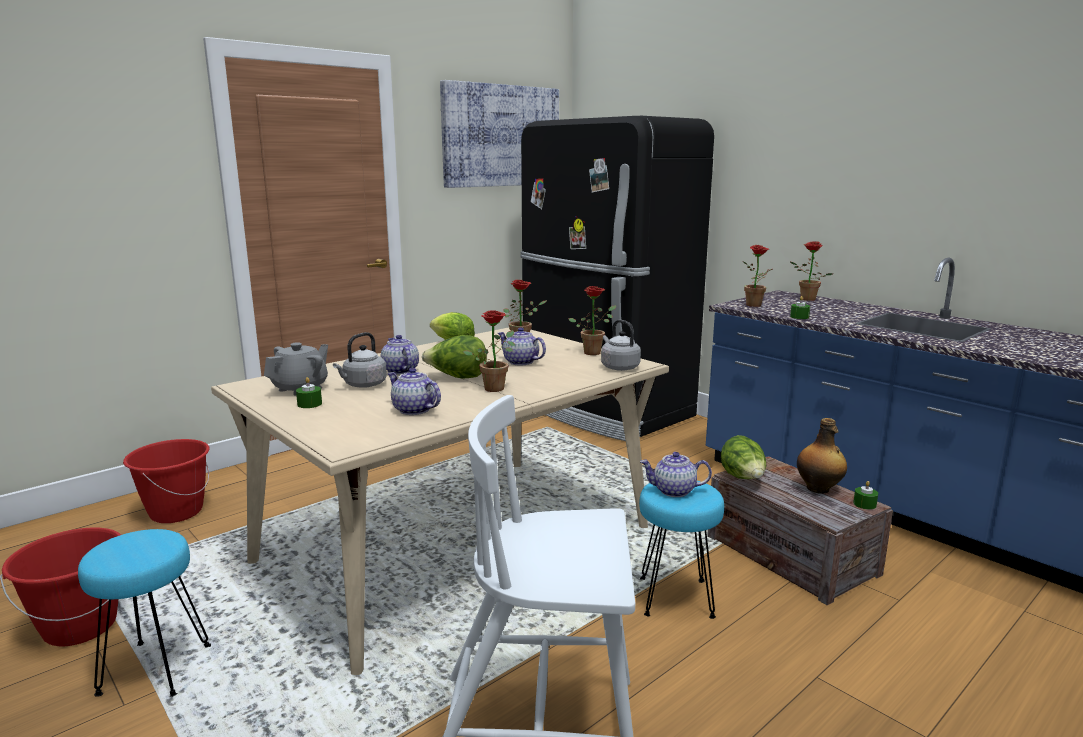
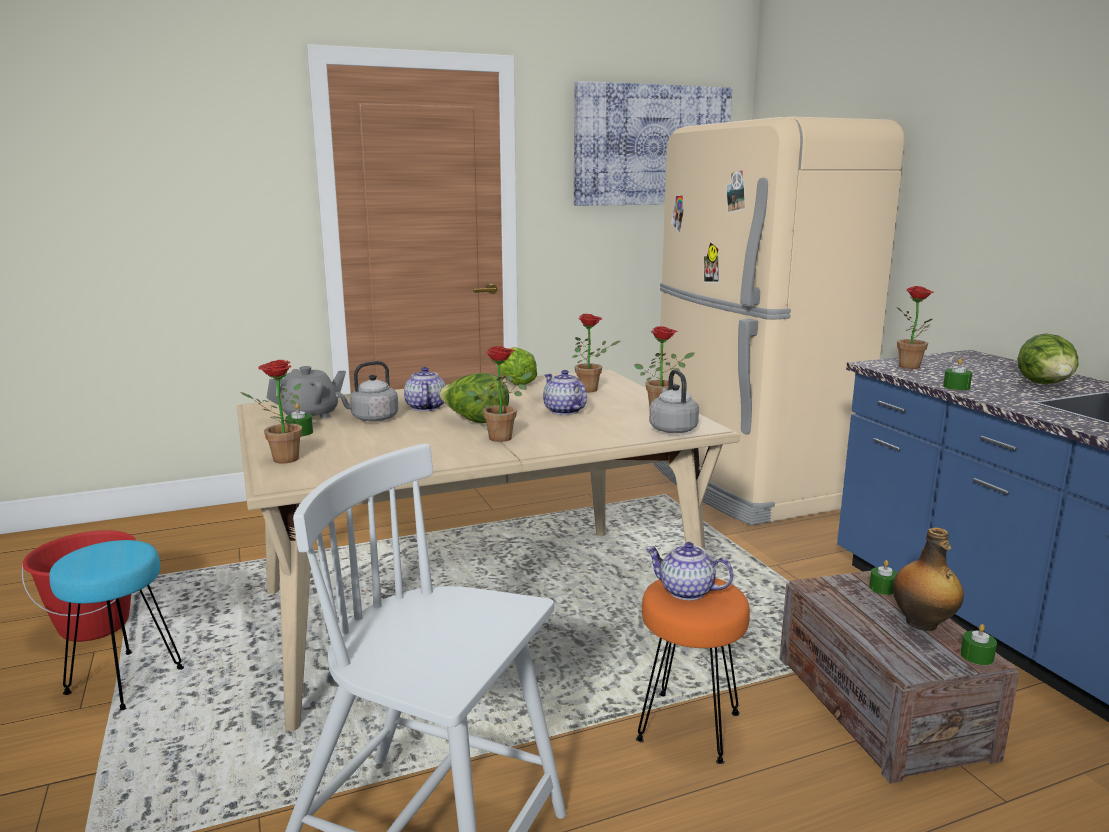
camera: 20 degrees right, 0 degrees up
(176, 512) = (239, 530): red bucket -> none
(413, 410) = (390, 451): teapot -> none
(603, 410) = (746, 483): black fridge -> beige fridge
(675, 598) = (688, 728): turquoise stool -> orange stool
(743, 479) = (824, 592): lettuce -> lettuce (1045, 385)
(778, 469) = (883, 588): none -> green candle
(805, 299) = (996, 365): potted plant -> potted plant (280, 459)

